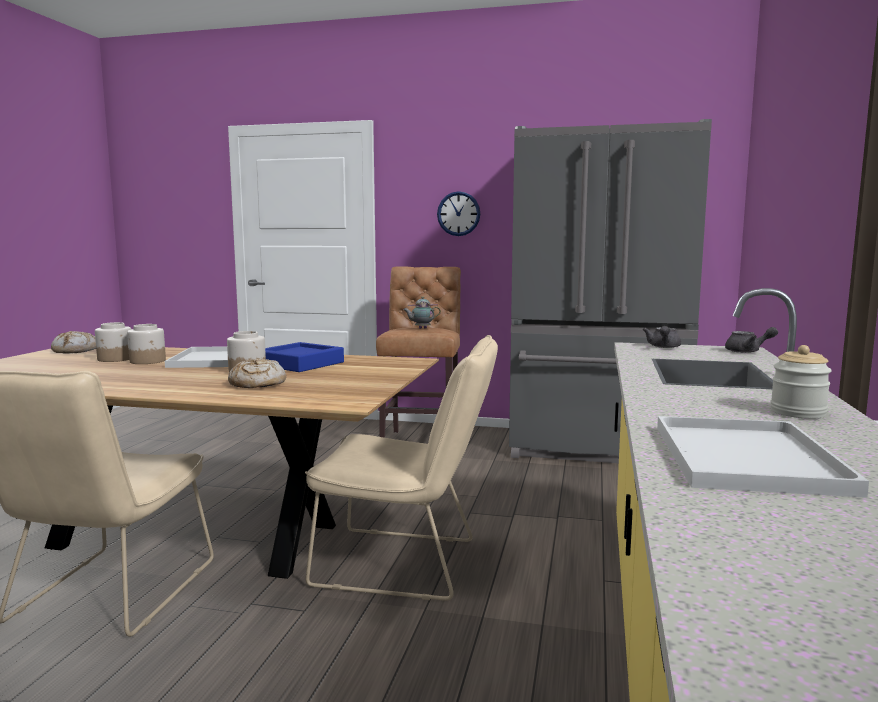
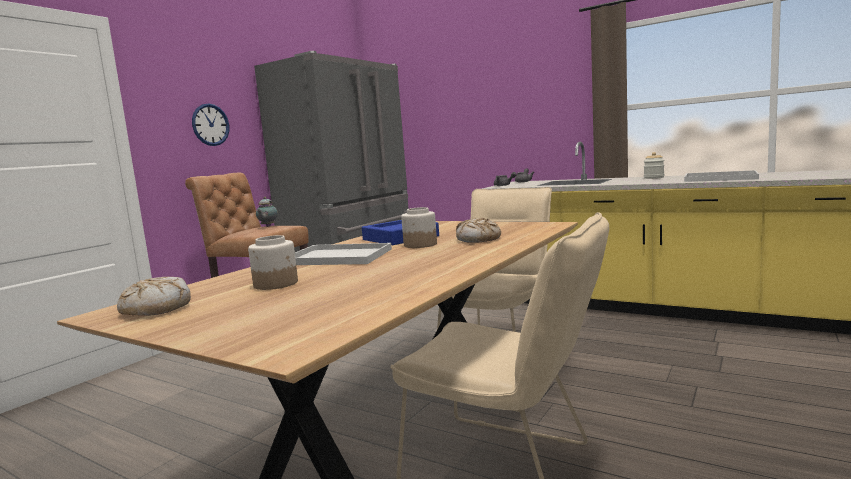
camera: 70 degrees left, 0 degrees up
(148, 361) = (315, 272): jar -> none

